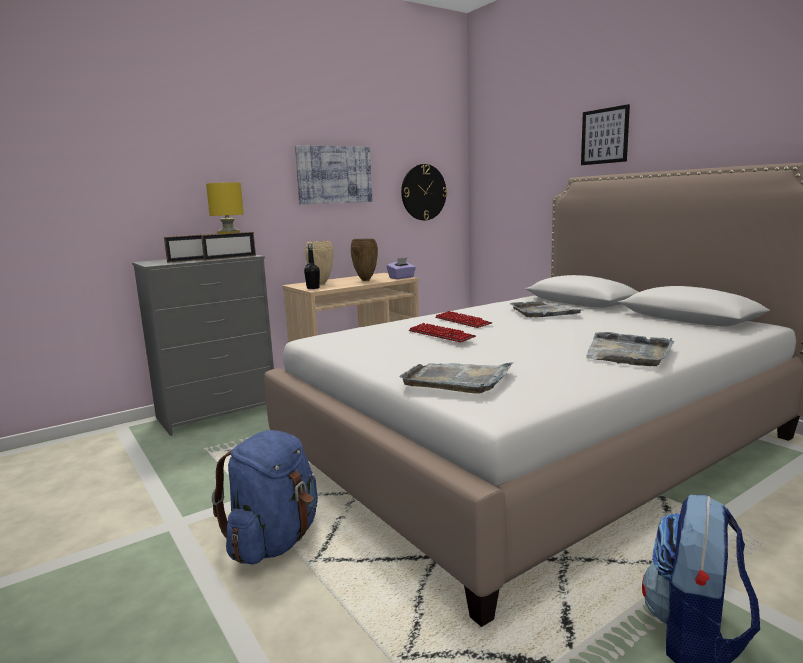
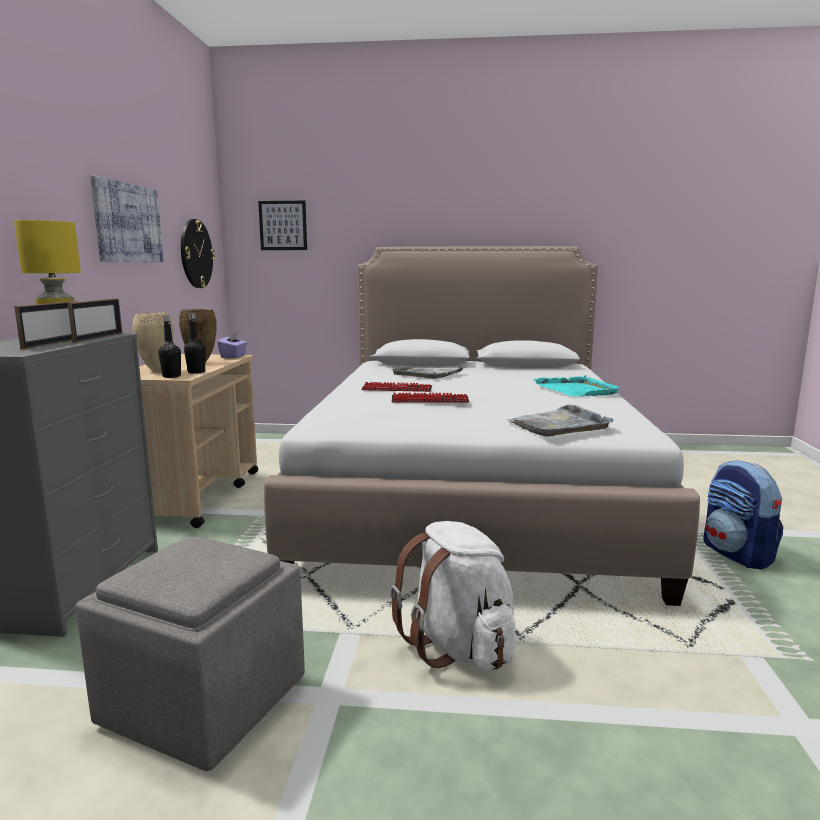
camera: 50 degrees left, 0 degrees up
(140, 493) = (202, 703): none -> grey ottoman
(274, 541) = (458, 646): blue backpack -> white backpack
(335, 287) = (196, 372): none -> black bottle
(604, 136) = (405, 210): picture -> picture (283, 225)
(628, 353) = (576, 390): grey tray -> turquoise tray

